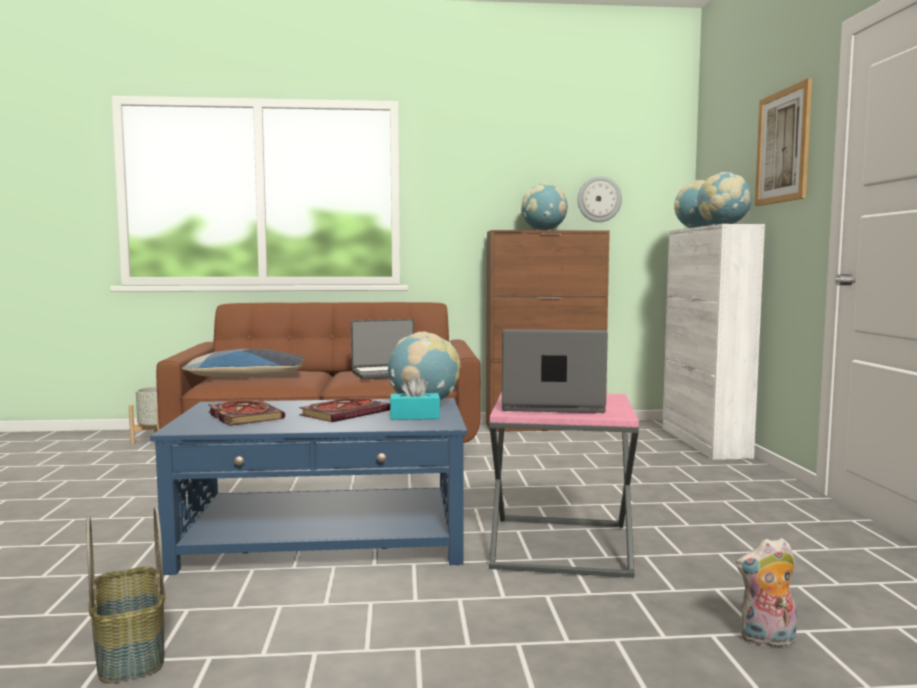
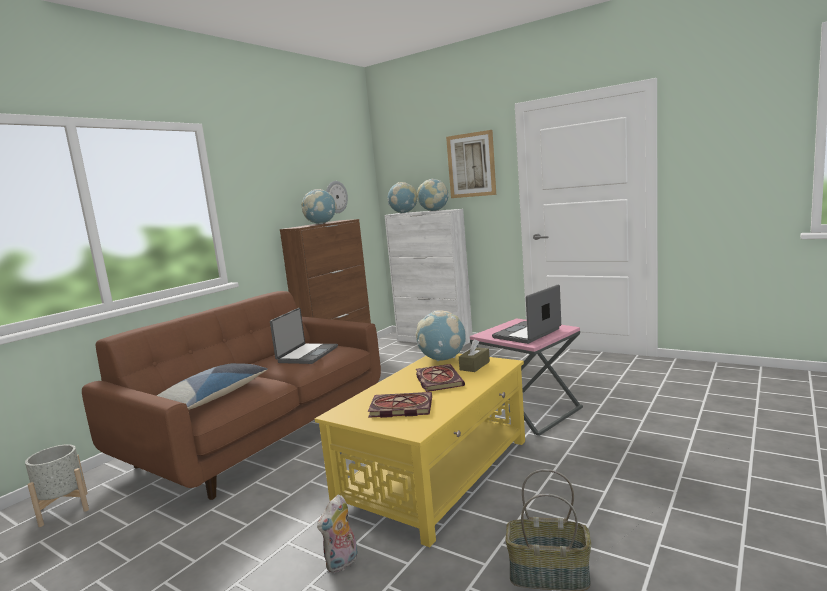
camera: 50 degrees left, 5 degrees up
(325, 538) = (438, 473): blue coffee table -> yellow coffee table
(415, 416) = (474, 366): turquoise tissue box -> brown tissue box
(767, 640) = (659, 403): plush toy -> plush toy (342, 563)

